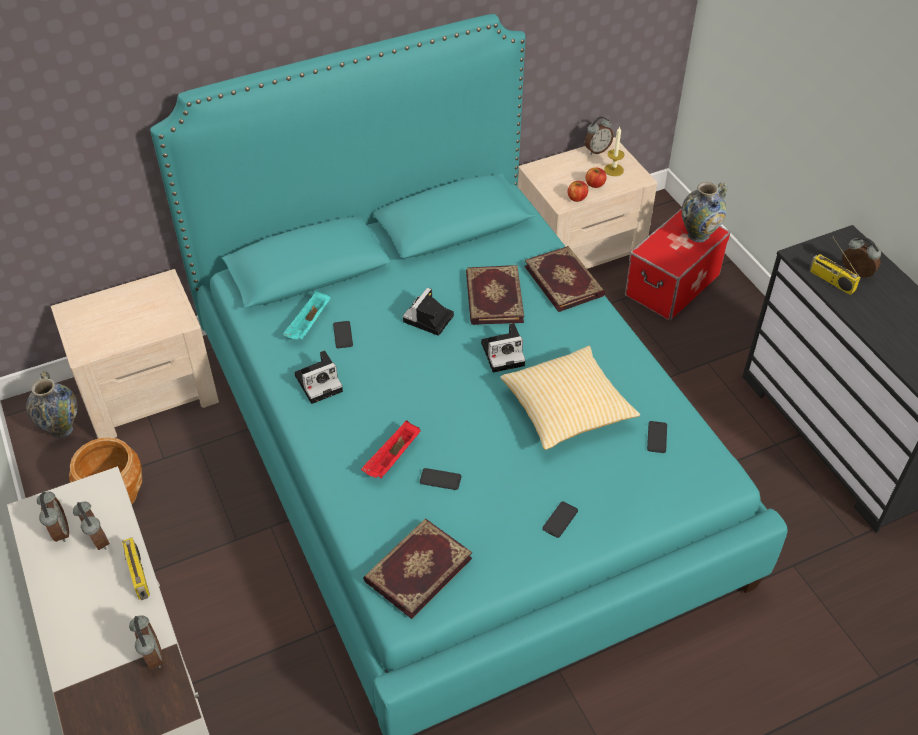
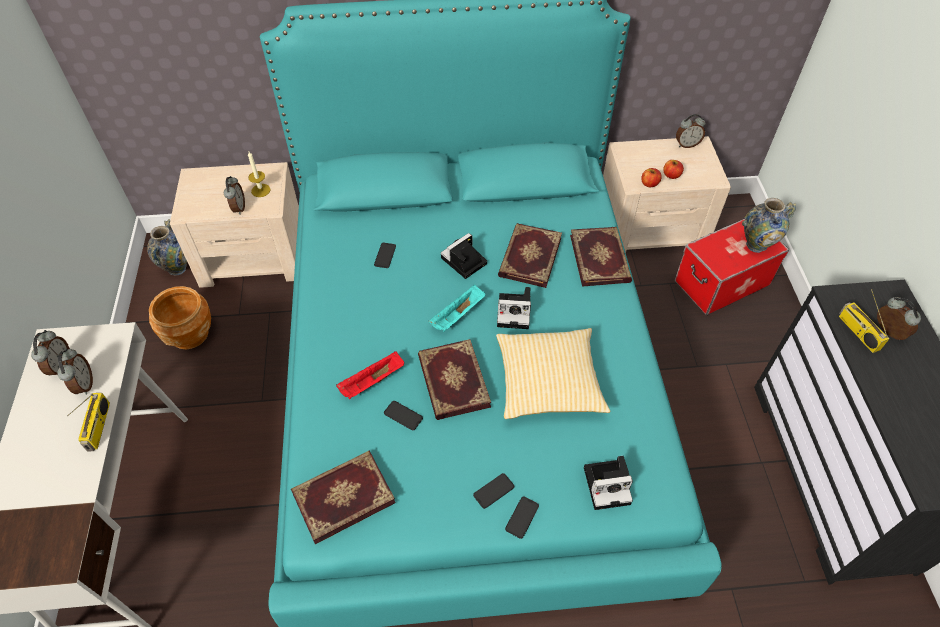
camera: 20 degrees right, 5 degrees up
(152, 656) = (69, 508): alarm clock -> alarm clock (238, 208)
(309, 325) = (361, 239): turquoise tray -> turquoise tray (457, 316)
(320, 382) = (346, 293): camera -> camera (608, 484)
(473, 434) = (452, 381): none -> book
(613, 170) = (694, 166): candle -> candle (261, 190)
(657, 437) = (622, 437): phone -> phone (522, 517)

